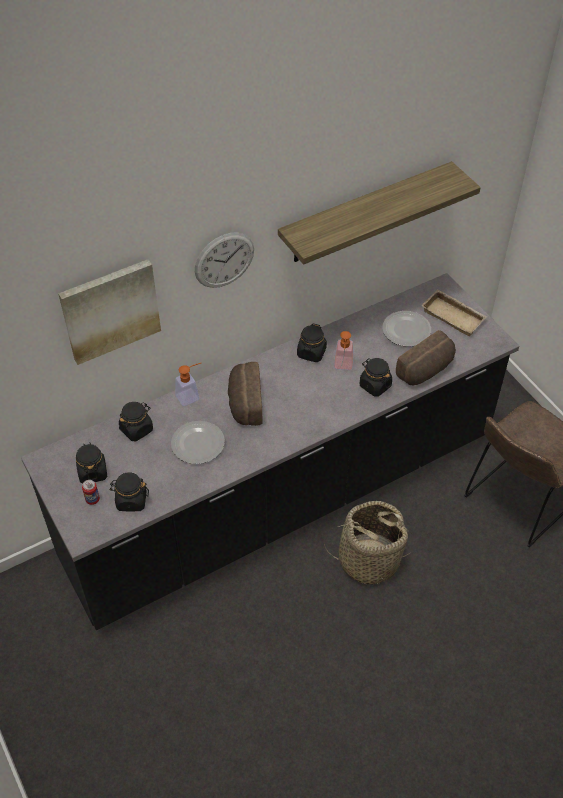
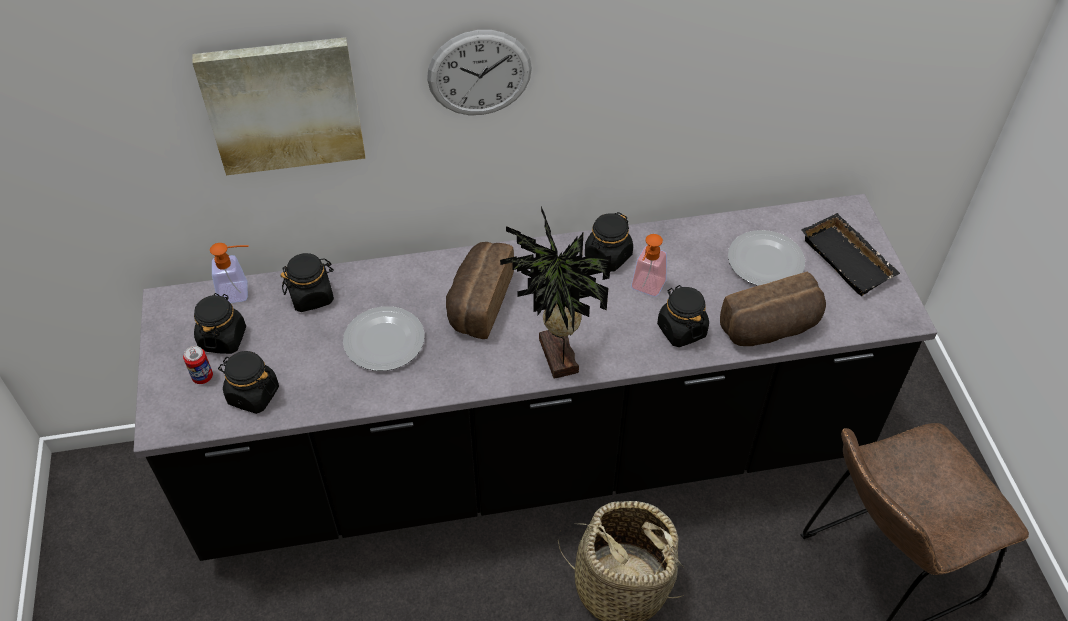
camera: 20 degrees right, 0 degrees up
(191, 396) = (408, 270): soap dispenser -> soap dispenser (240, 292)
(308, 424) = (555, 358): none -> potted plant
(365, 213) = (733, 59): shelf -> none
(454, 316) = (850, 259): beige tray -> black tray

